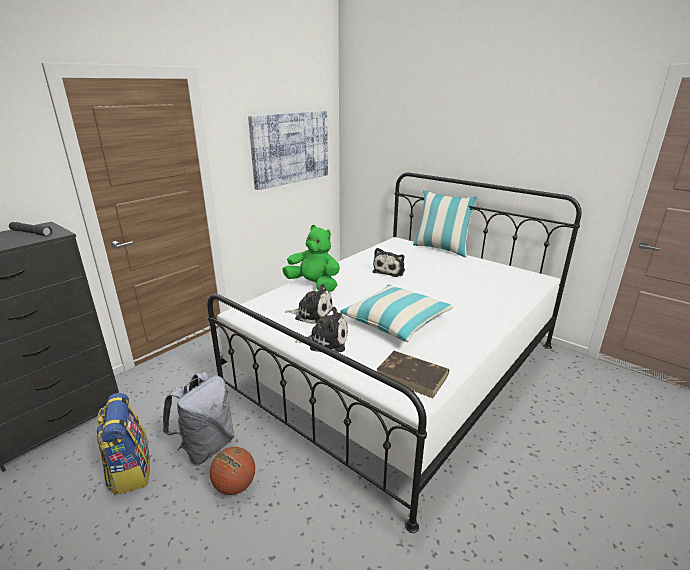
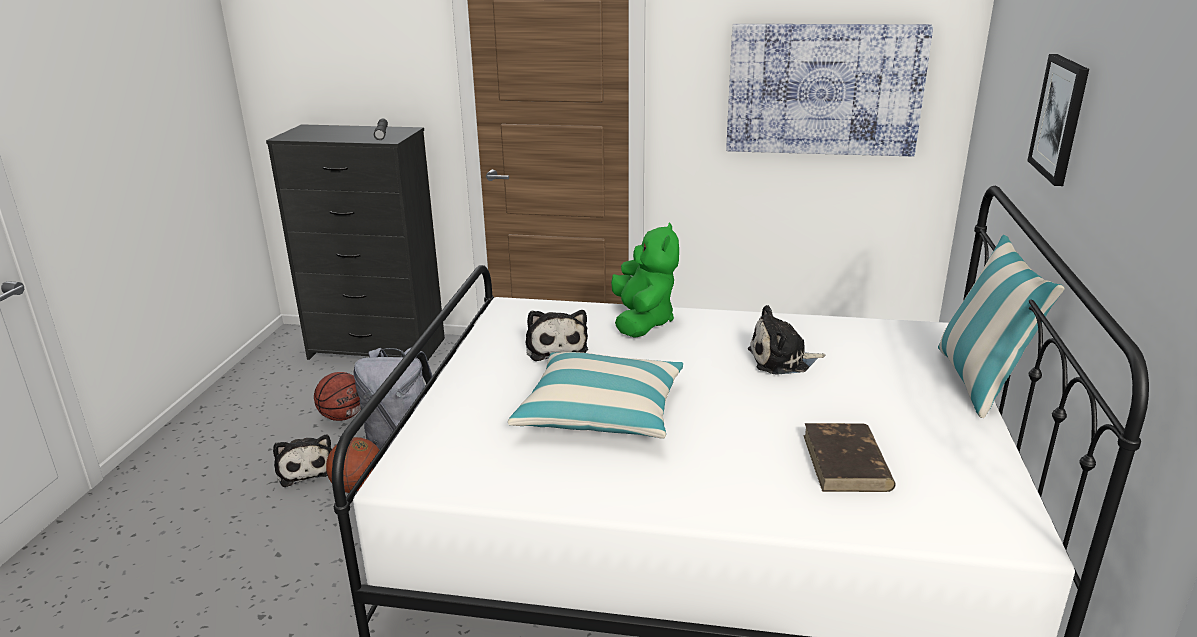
camera: 60 degrees right, 0 degrees up
(130, 470) = (343, 416): backpack -> basketball
(326, 341) = (492, 379): plush toy -> plush toy (305, 469)
(413, 376) = (456, 464): brown book -> brown book (846, 463)
(444, 136) = (1060, 118): none -> picture

